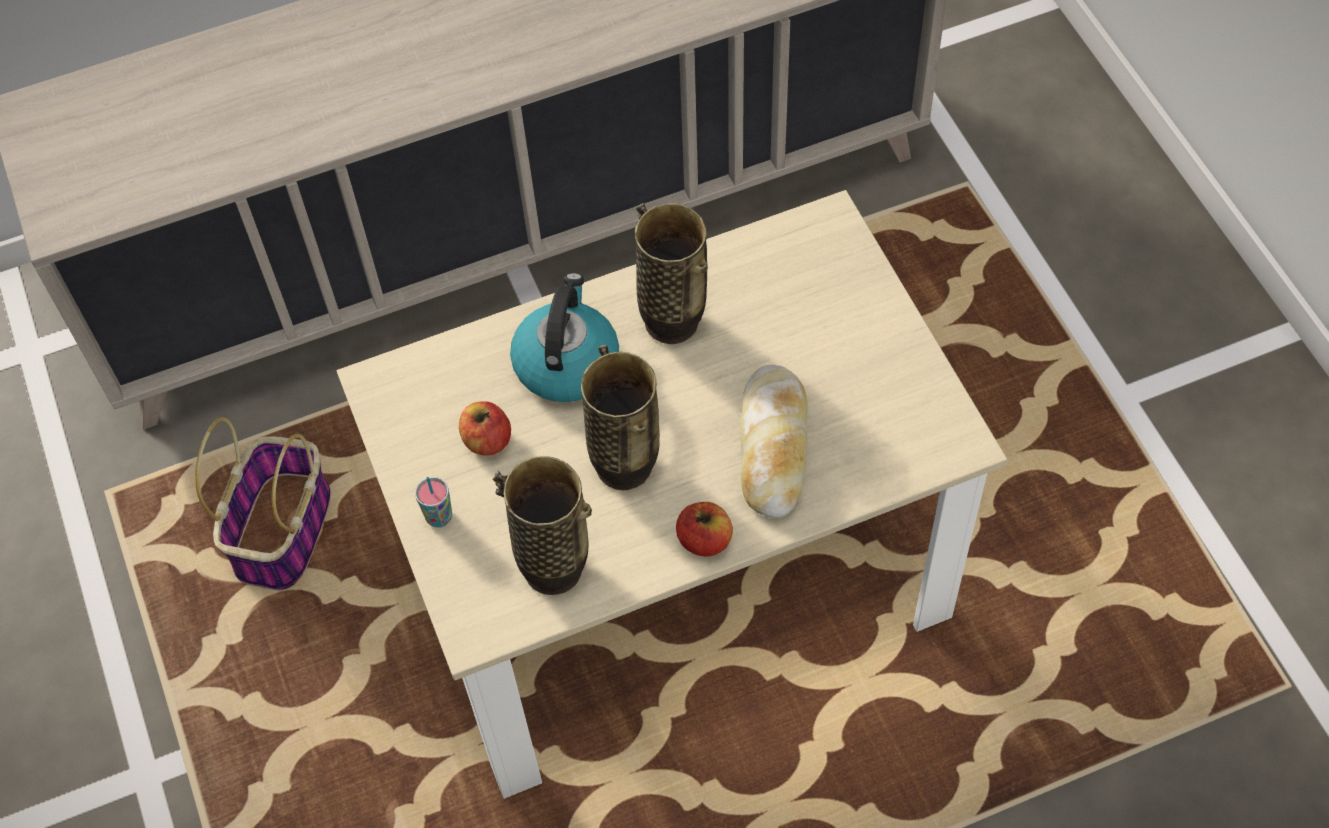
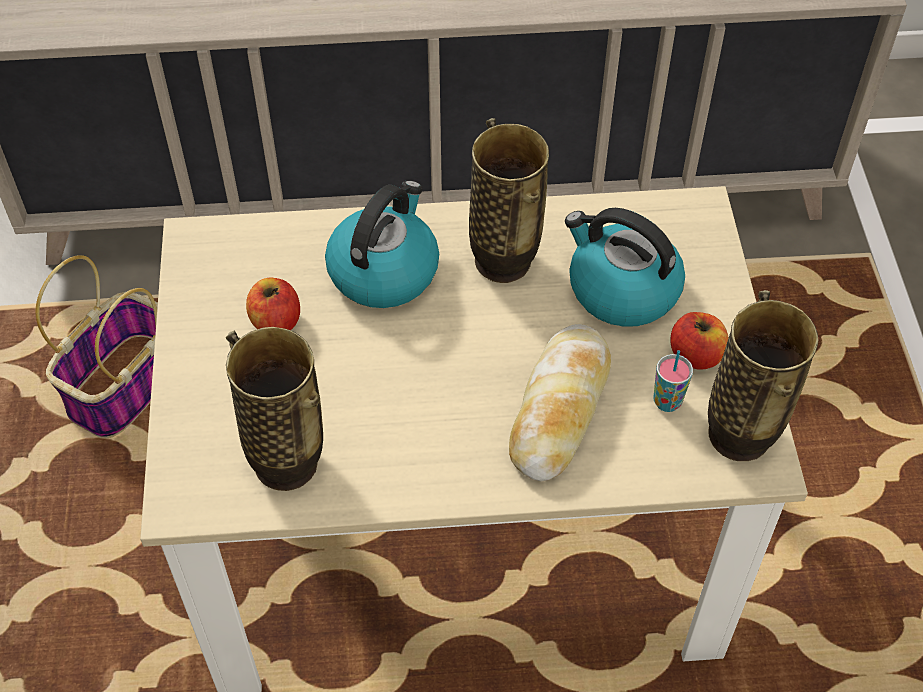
camera: 15 degrees right, 5 degrees down
(439, 517) = (197, 380): cup -> cup (667, 402)
(625, 466) = (401, 385): vase -> vase (740, 436)
(704, 540) = (452, 481): apple -> apple (696, 355)
(787, 319) = (621, 290): none -> kettle

